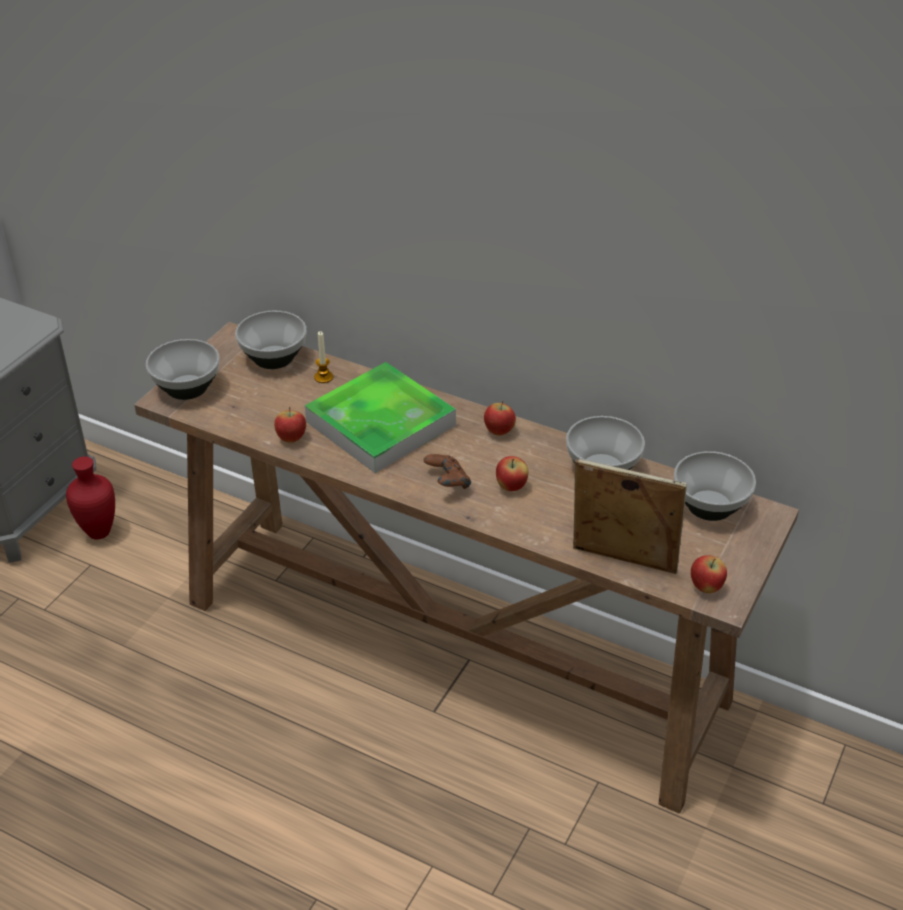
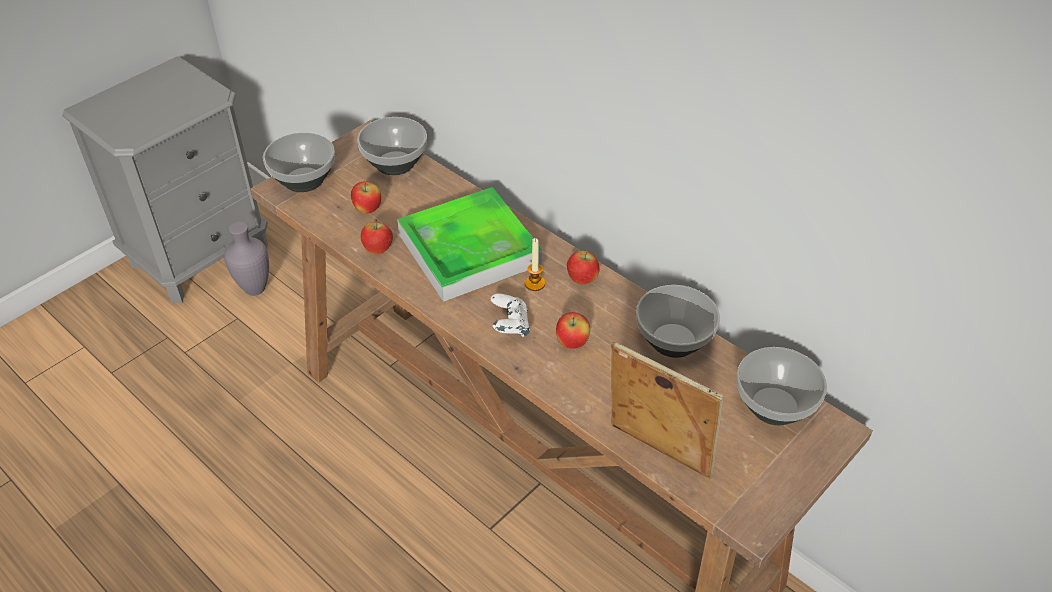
camera: 15 degrees right, 5 degrees up
(97, 532) = (254, 288): red vase -> grey vase
(323, 377) = (433, 191): candle -> candle (535, 283)
(447, 483) = (510, 326): brown game controller -> white game controller
(706, 587) = (738, 502): apple -> apple (368, 210)

